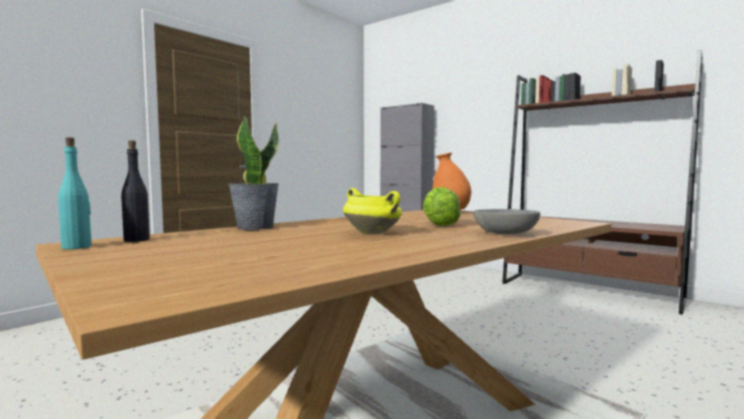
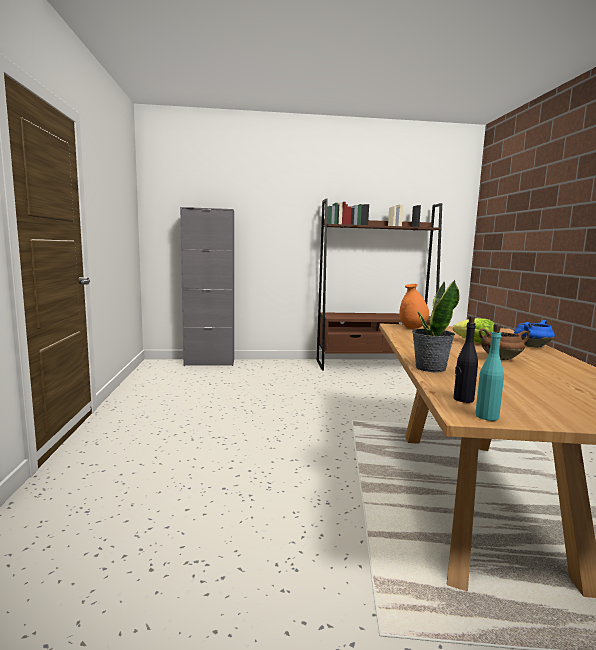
camera: 45 degrees left, 5 degrees up
(373, 233) = (501, 359): yellow cooking pot -> brown cooking pot
(505, 233) = (532, 346): grey bowl -> blue cooking pot

